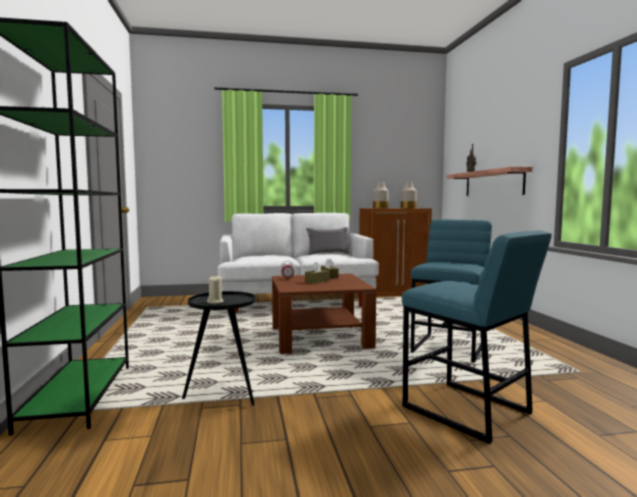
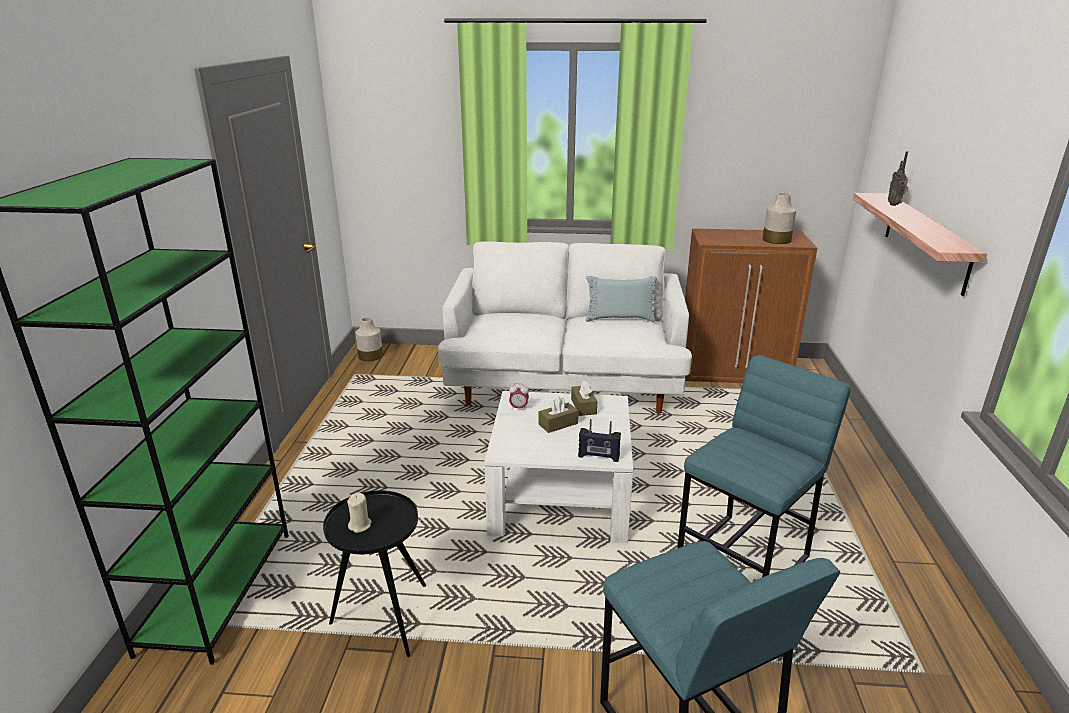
camera: 15 degrees right, 20 degrees up
(319, 337) = (560, 497): brown coffee table -> white coffee table
(328, 254) = (619, 319): grey pillow -> blue pillow
(352, 287) = (598, 456): none -> radio
(380, 208) = (727, 234): beige vase -> beige vase (371, 355)

